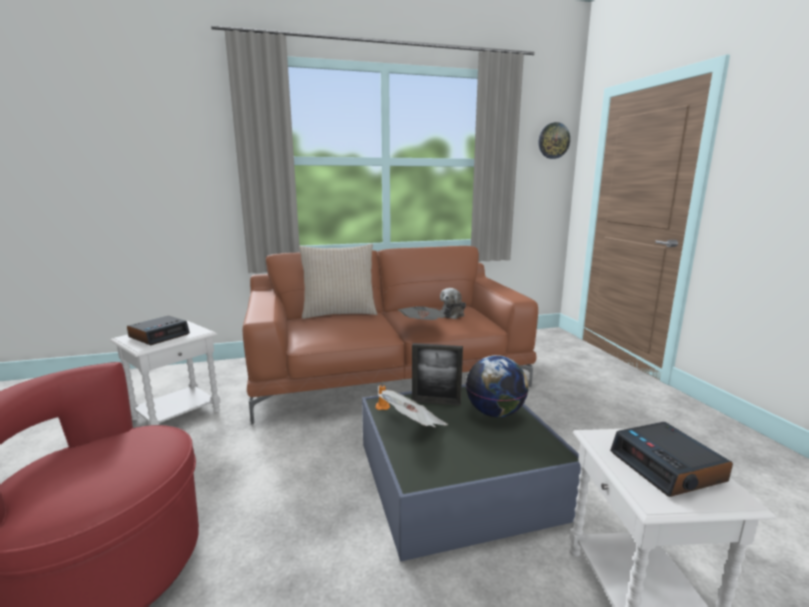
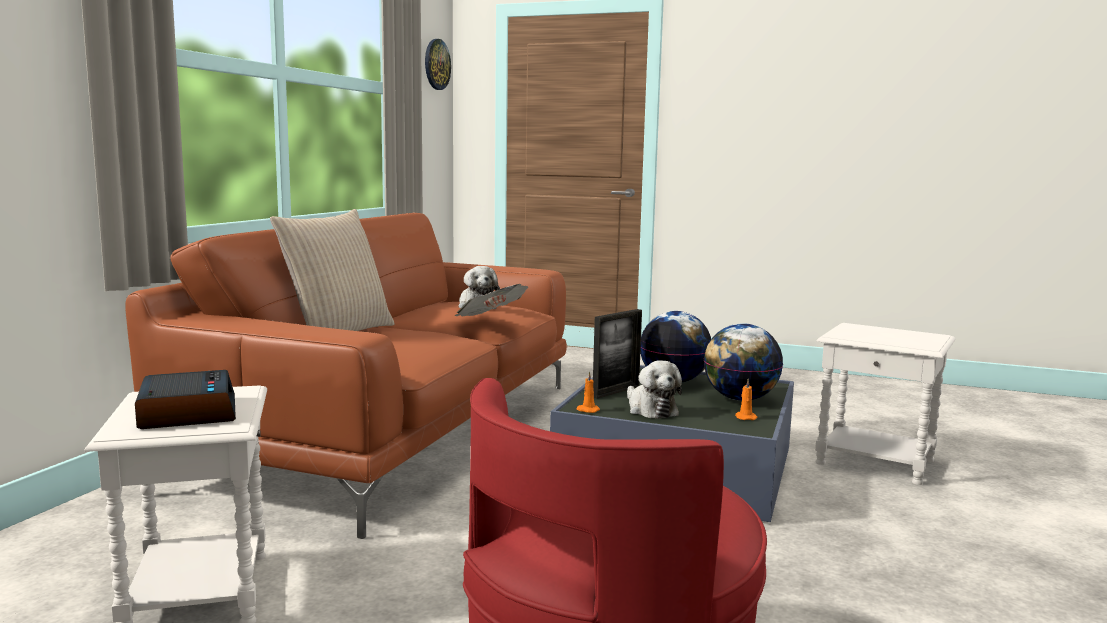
camera: 55 degrees left, 5 degrees down
(413, 425) = (650, 409): newspaper -> plush toy
(447, 467) = (745, 417): none -> orange candle
(494, 451) = (740, 399): none -> globe
(668, 467) = (893, 335): alarm clock -> none

